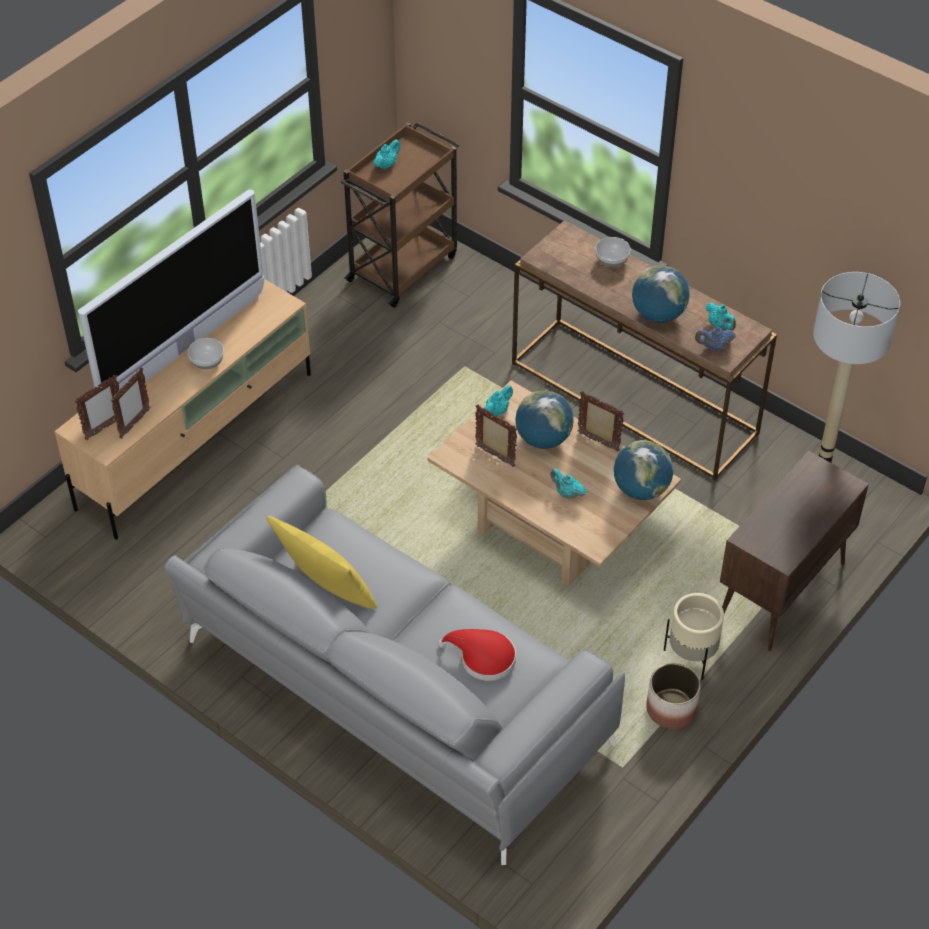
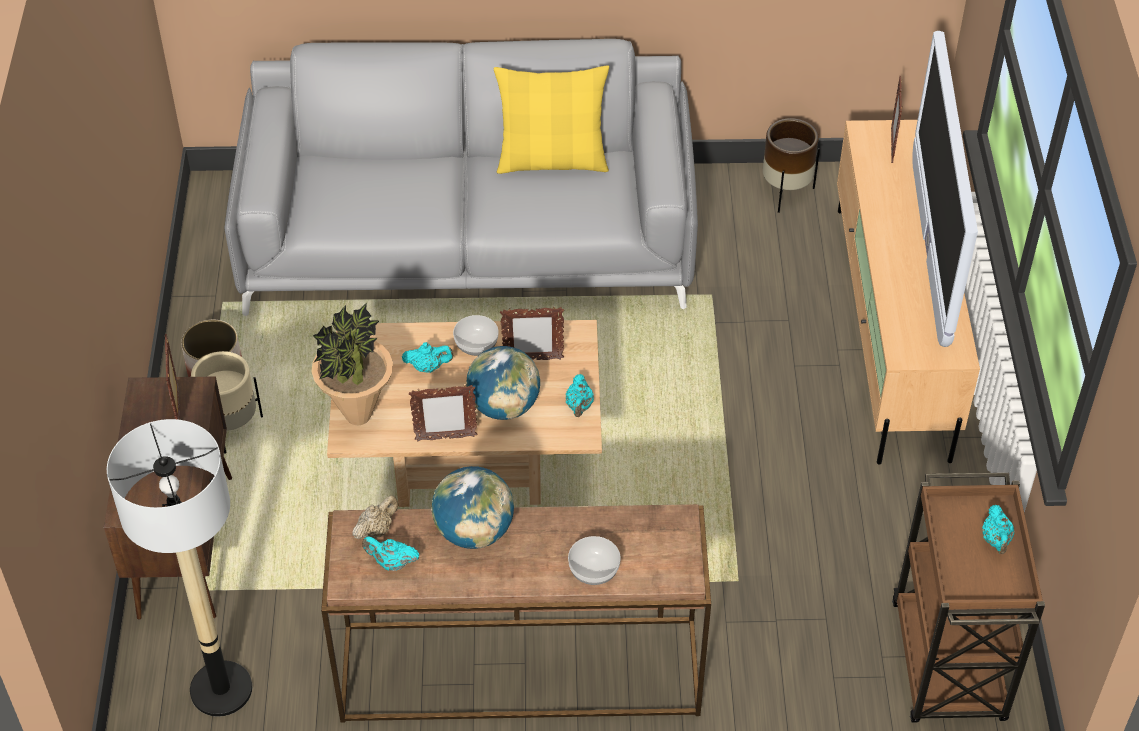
camera: 140 degrees right, 0 degrees up
(130, 577) = (786, 192): none -> brown planter
(134, 424) = (873, 163): picture frame -> picture frame (179, 408)
(207, 362) = (892, 253): bowl -> bowl (475, 345)
(483, 658) = (367, 189): red hat -> none
(641, 489) = (358, 416): globe -> potted plant
(713, 347) = (376, 530): blue teapot -> beige teapot

